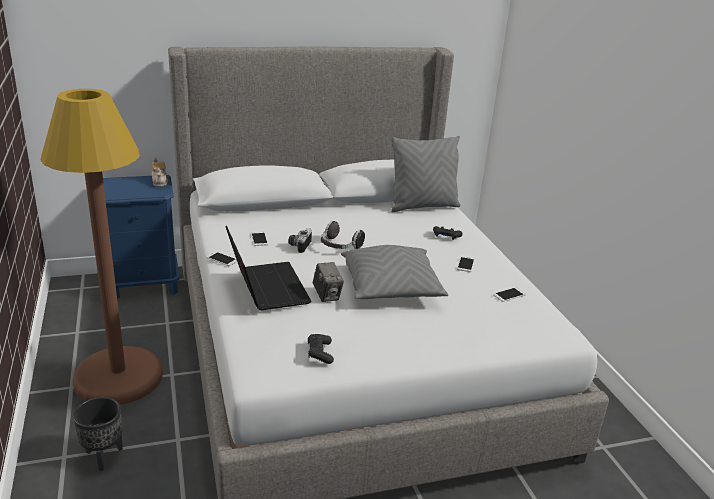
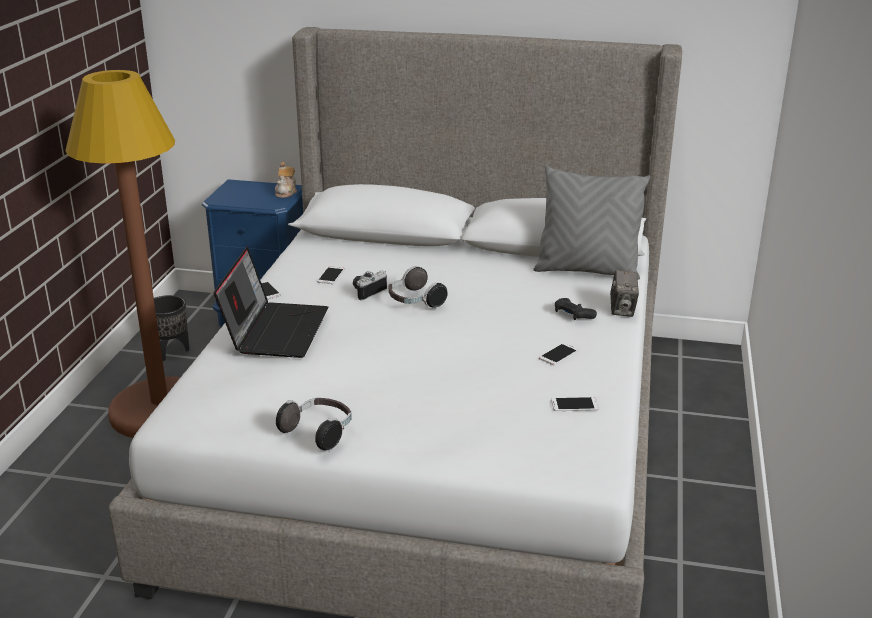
camera: 30 degrees right, 0 degrees up
(104, 456) = (85, 486): black planter -> black planter (171, 352)
(320, 353) = (257, 414): black game controller -> none
(327, 295) = (333, 353): camera -> camera (622, 310)
(377, 355) = (319, 432): none -> headphones
(391, 288) = (425, 363): grey pillow -> none

